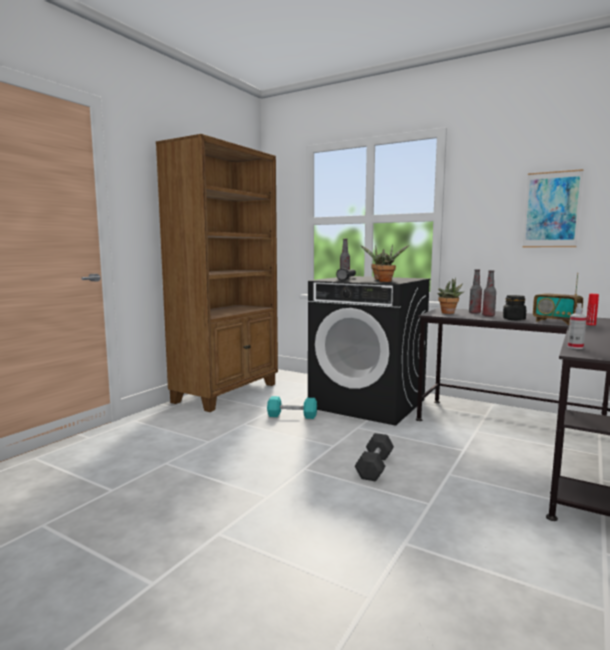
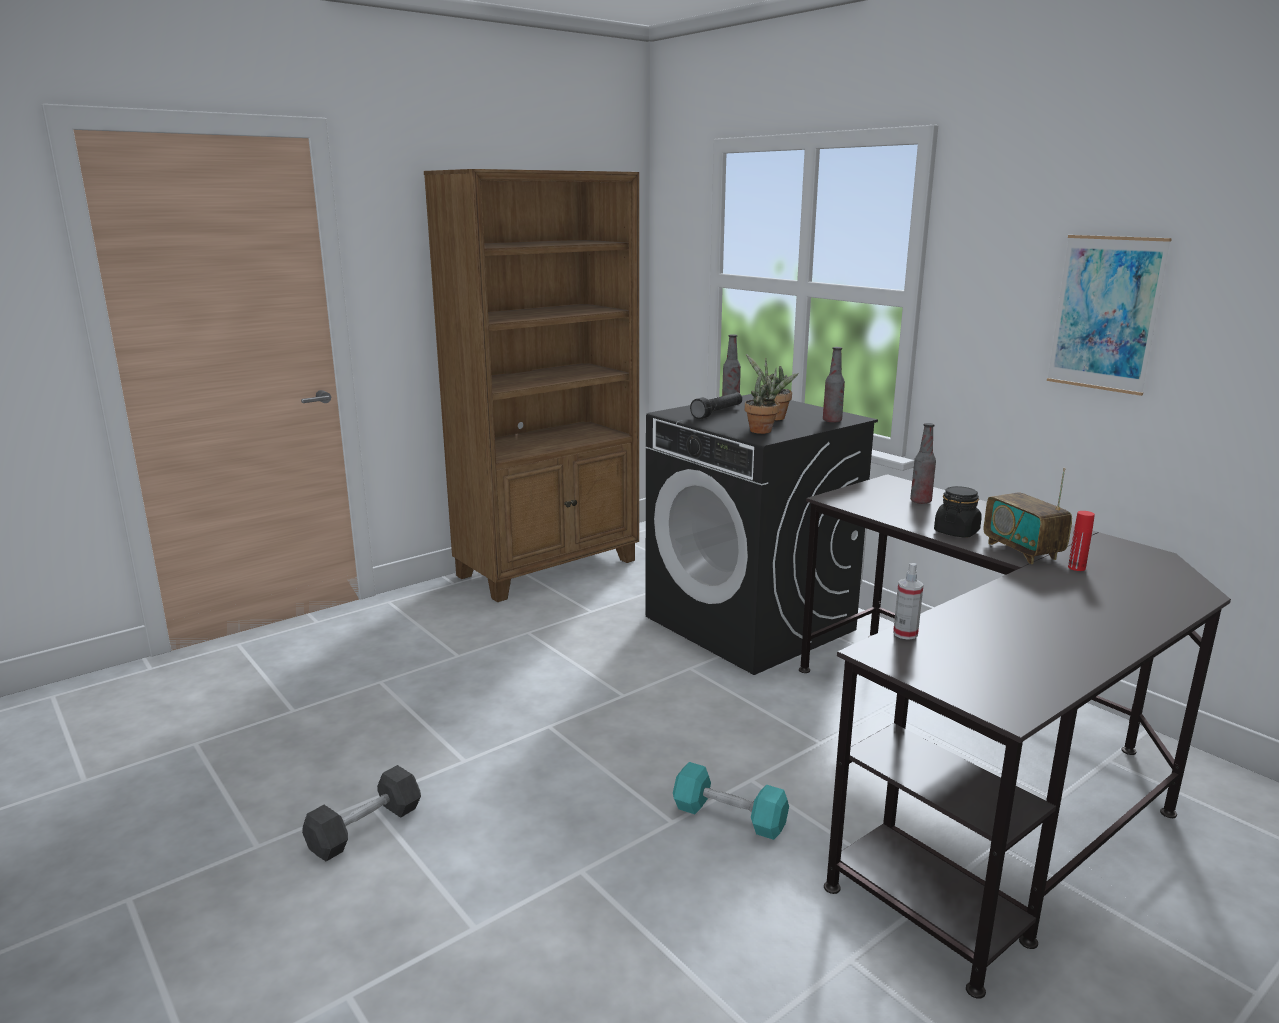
camera: 20 degrees right, 10 degrees up
(292, 416) = (609, 629): turquoise dumbbell -> turquoise dumbbell (729, 817)
(374, 467) = (650, 744): black dumbbell -> black dumbbell (365, 829)
(449, 313) = (870, 497): potted plant -> none
(488, 316) = (928, 515): bottle -> bottle (832, 421)

